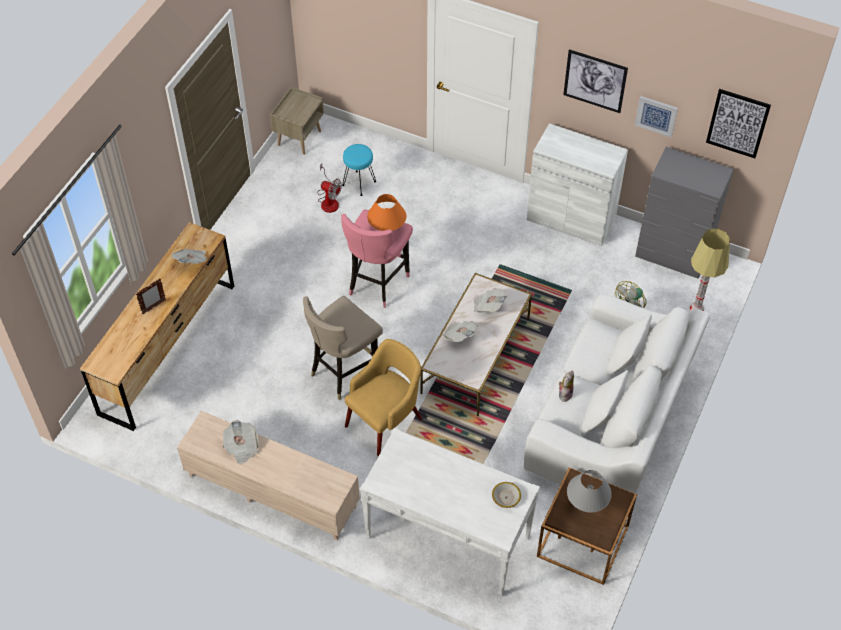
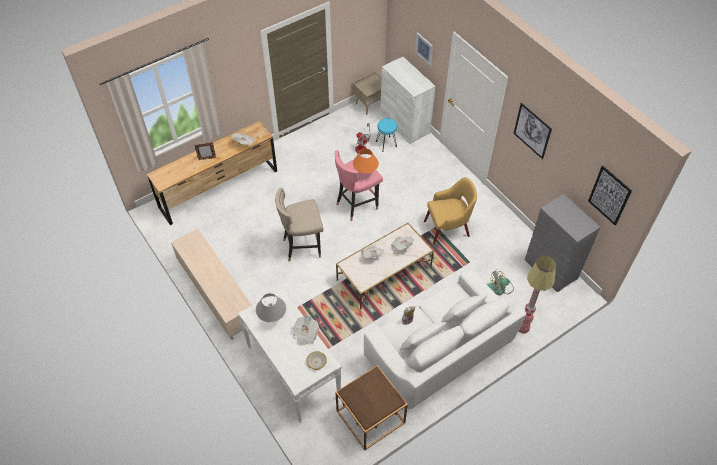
camera: 30 degrees right, 0 degrees up
(241, 447) = (203, 259): newspaper -> newspaper (305, 334)
(385, 421) = (306, 286): yellow armchair -> yellow armchair (448, 228)
(571, 219) = (499, 219): white cabinet -> white cabinet (404, 123)
(586, 504) = (371, 393): grey table lamp -> grey table lamp (272, 317)
(656, 115) = (563, 169): picture -> picture (424, 48)

